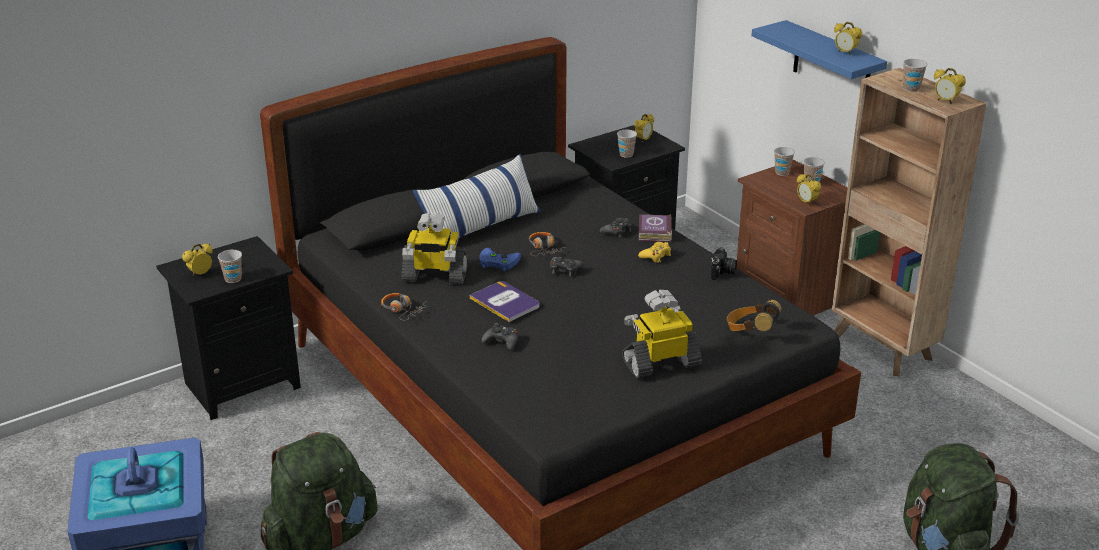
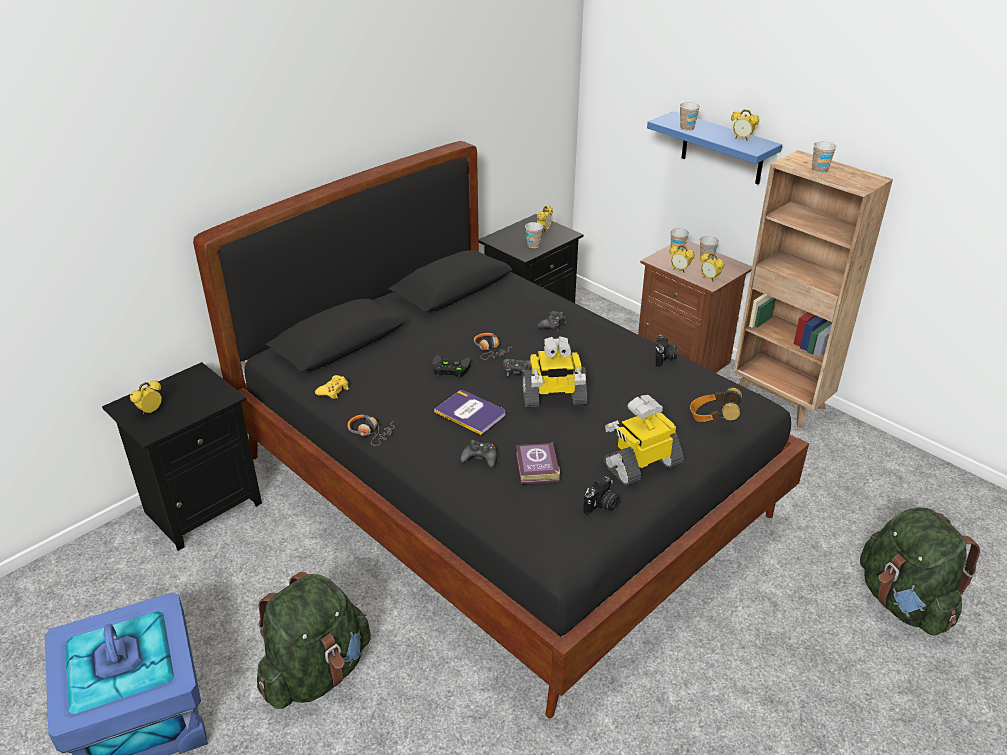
camera: 10 degrees left, 5 degrees up
(233, 279) = (186, 413): cup -> cup (687, 128)
(434, 276) = (392, 390): toy robot -> toy robot (553, 397)
(480, 227) = (422, 332): pillow -> none
(497, 262) = (449, 369): blue game controller -> black game controller
(607, 393) = (602, 506): none -> camera
(653, 232) = (586, 323): book -> book (536, 468)
(656, 256) = (597, 347): yellow game controller -> yellow game controller (333, 391)
(945, 101) = (857, 180): alarm clock -> alarm clock (679, 270)

